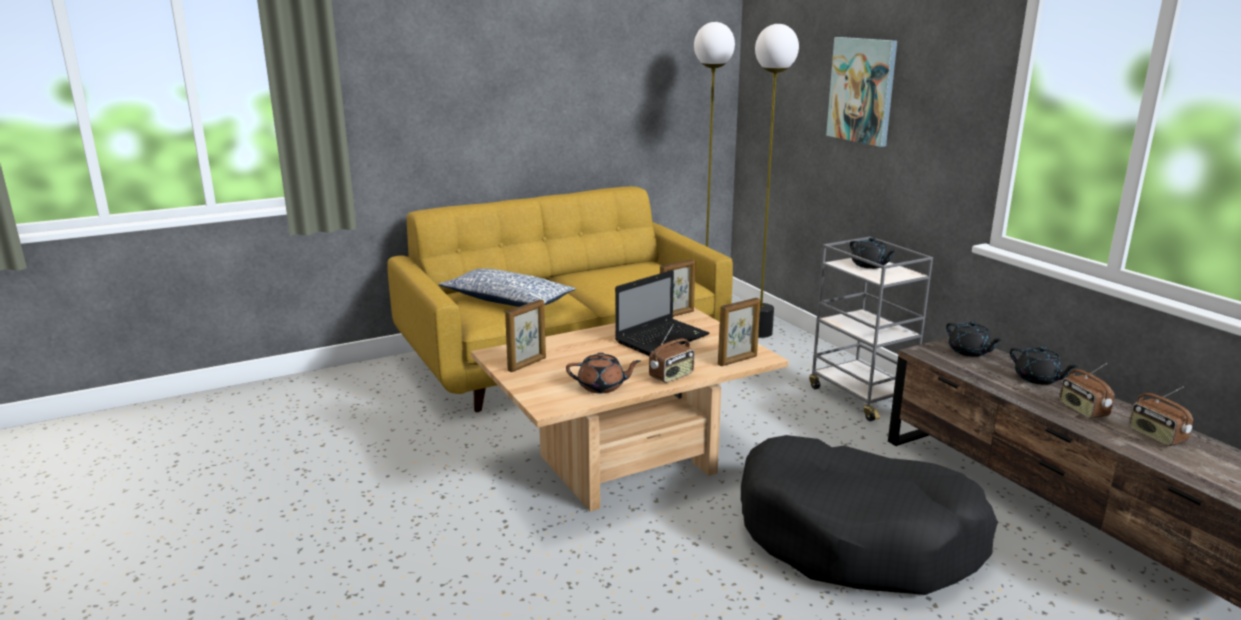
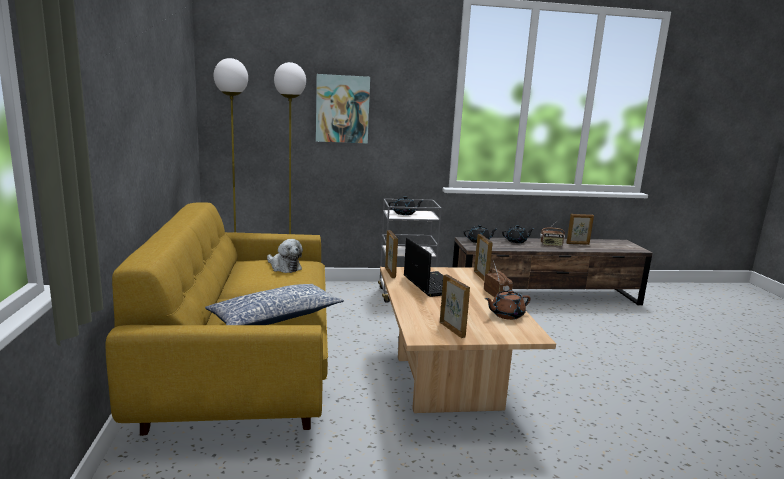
camera: 70 degrees left, 5 degrees down
(602, 387) = (506, 315): brown teapot -> brown teapot turned 135 degrees counterclockwise
(645, 277) = (284, 267): none -> plush toy
(857, 537) = (554, 341): black dog bed -> none
(1155, 436) = (578, 244): radio -> picture frame

